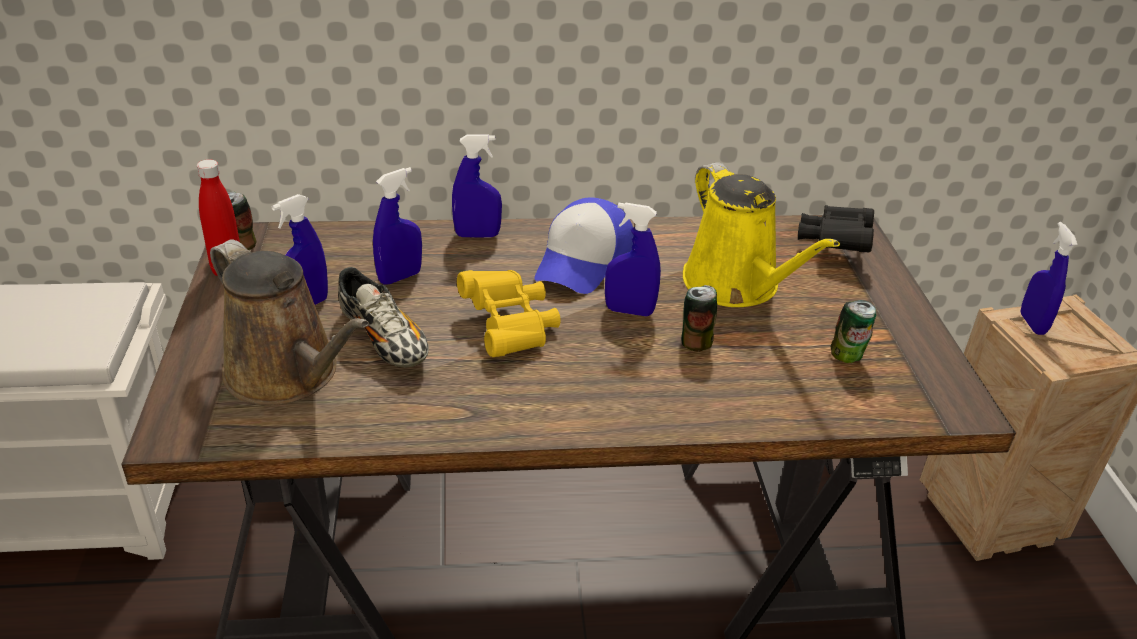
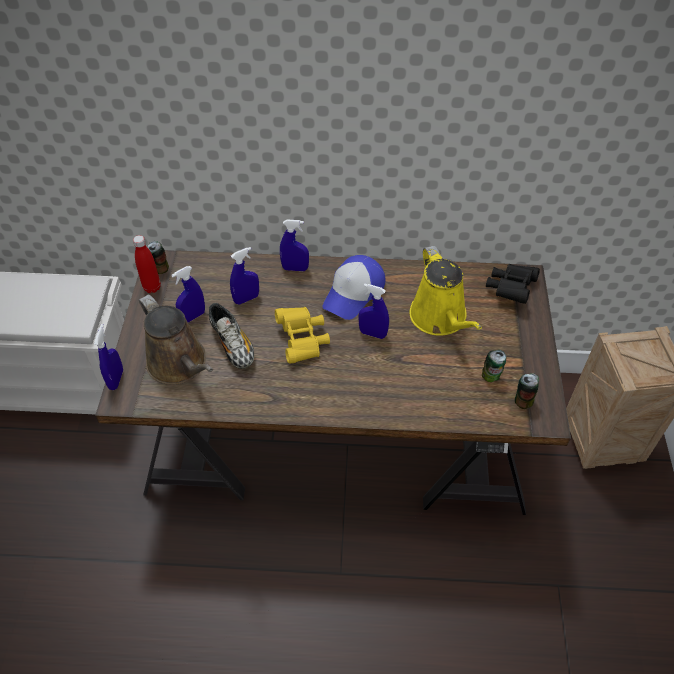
camera: 10 degrees right, 15 degrees up
(696, 342) = (405, 359): can -> can (523, 400)
(1032, 324) = (628, 347): blue spray bottle -> blue spray bottle (116, 379)

